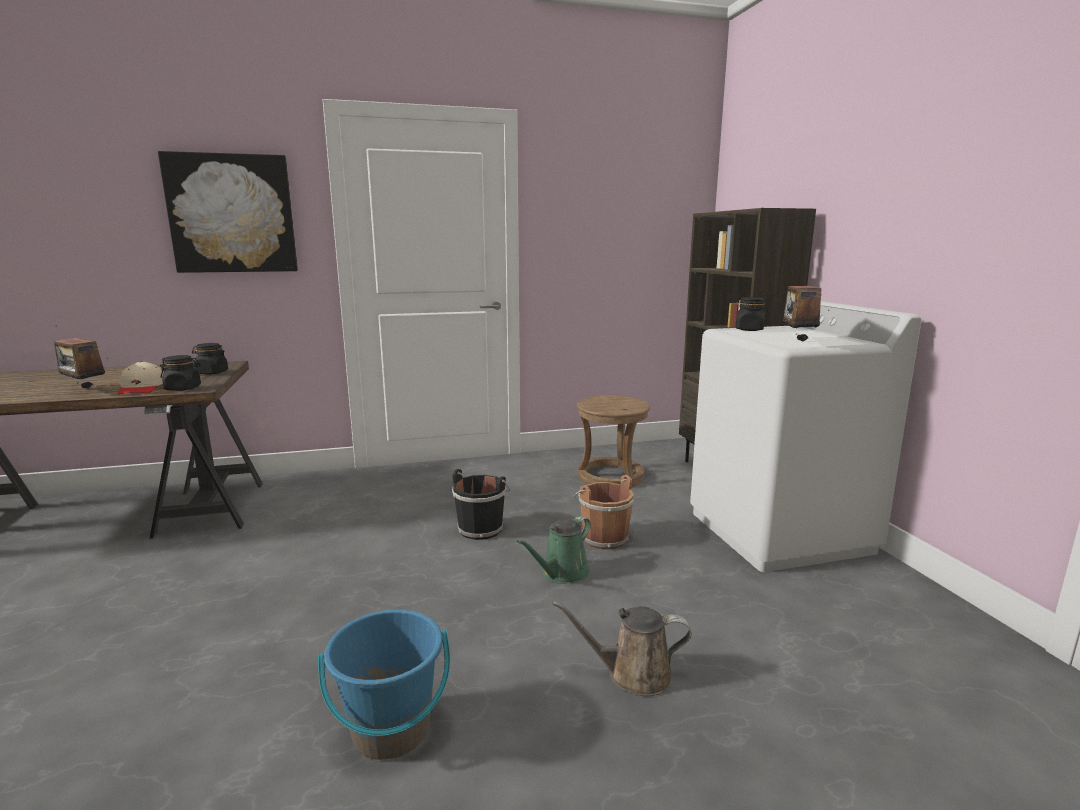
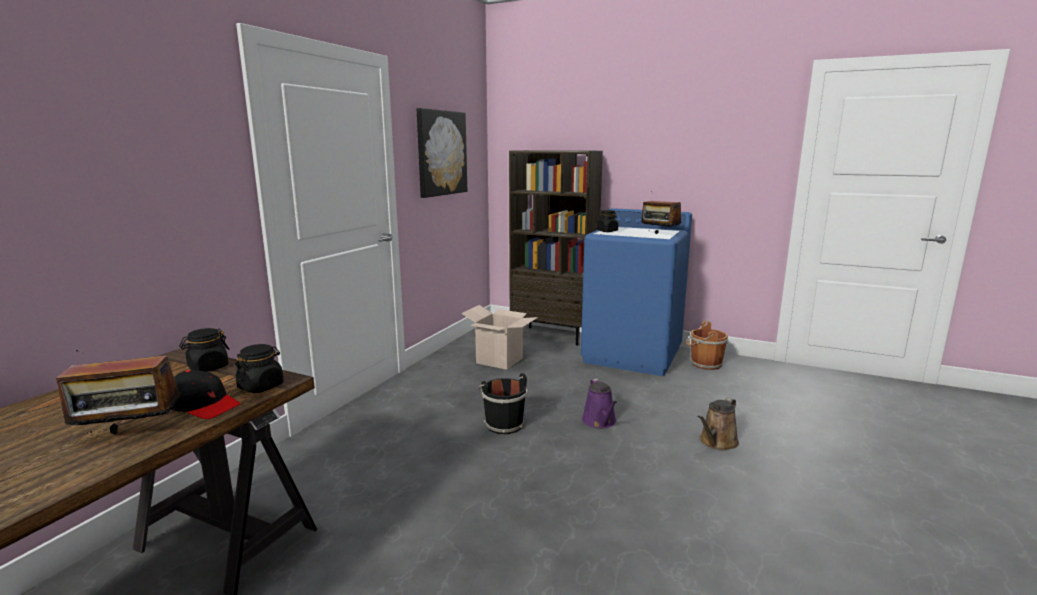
camera: 50 degrees left, 0 degrees up
(141, 388) = (203, 405): beige cap -> black cap
(232, 214) = (147, 159): picture -> picture (441, 153)
(391, 730) = (706, 531): blue bucket -> none
(562, 573) = (600, 422): green watering can -> purple watering can
(602, 537) = (574, 394): brown bucket -> brown bucket (704, 364)
(610, 476) = (499, 360): brown stool -> cardboard box
(779, 532) = (632, 355): white washing machine -> blue washing machine

